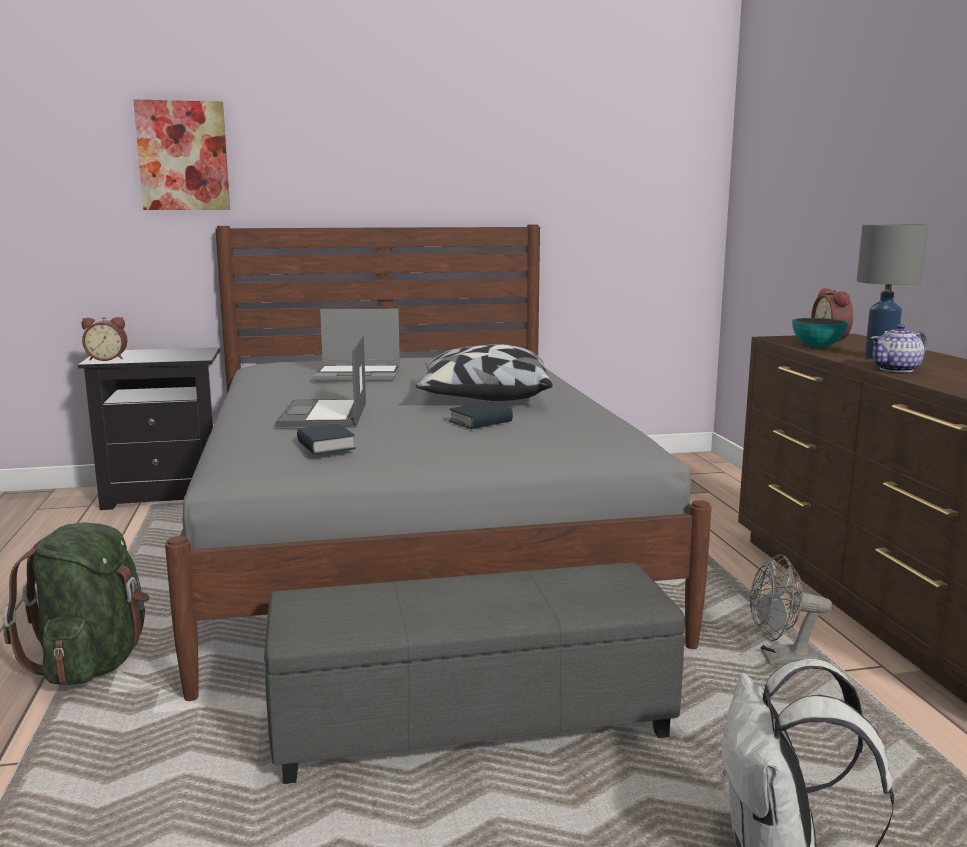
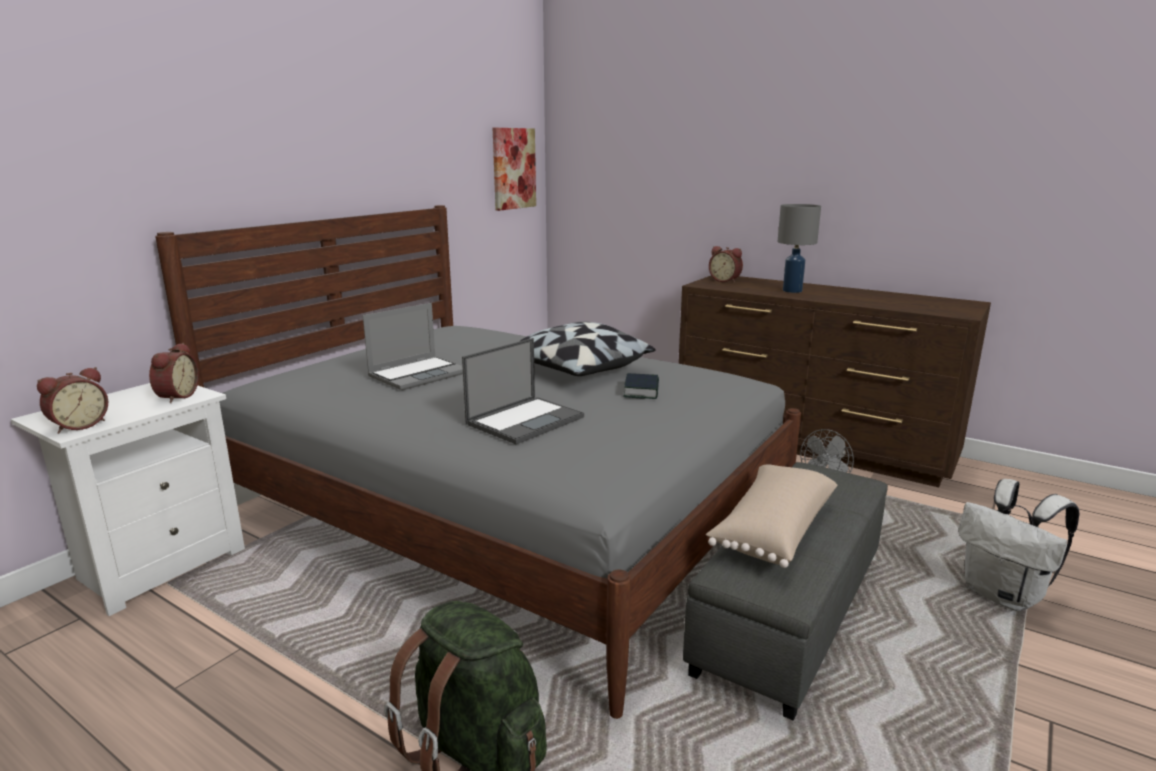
camera: 45 degrees left, 5 degrees up
(166, 494) = (159, 565): black nightstand -> white nightstand
(183, 156) = (96, 147): picture -> picture (513, 168)
(186, 356) = (176, 396): none -> alarm clock
(324, 415) = (526, 420): laptop -> laptop turned 90 degrees counterclockwise
(325, 446) = (619, 446): book -> none
(430, 590) = (771, 530): none -> beige pillow
(817, 347) = (741, 288): bowl -> none
(896, 369) = (828, 298): teapot -> none

